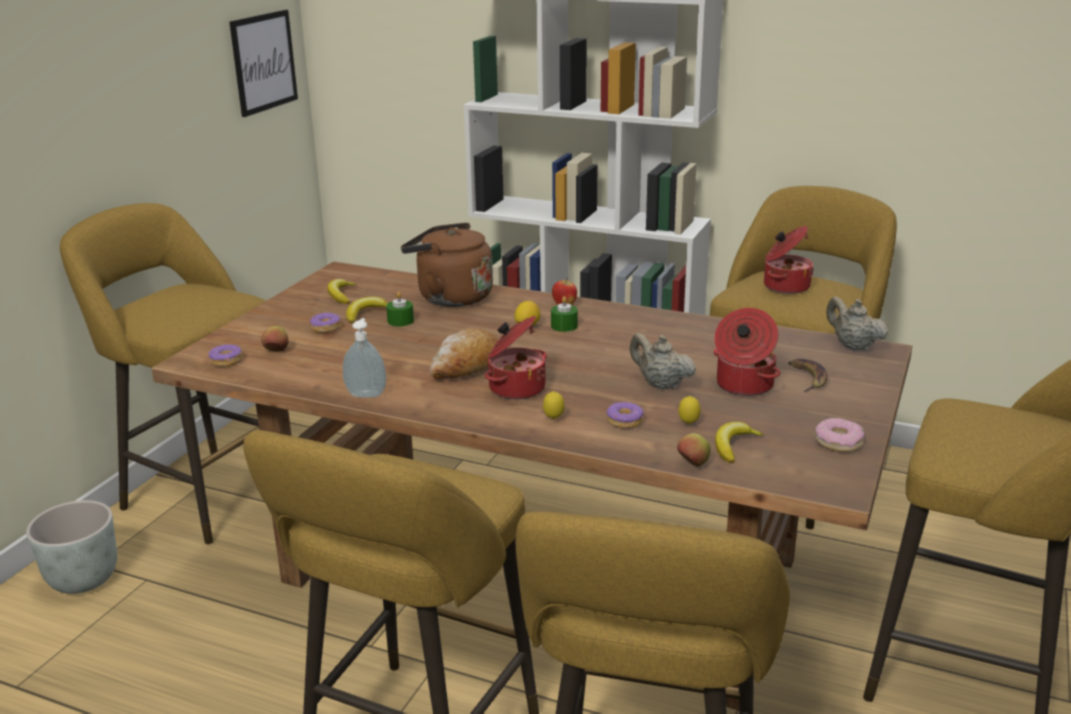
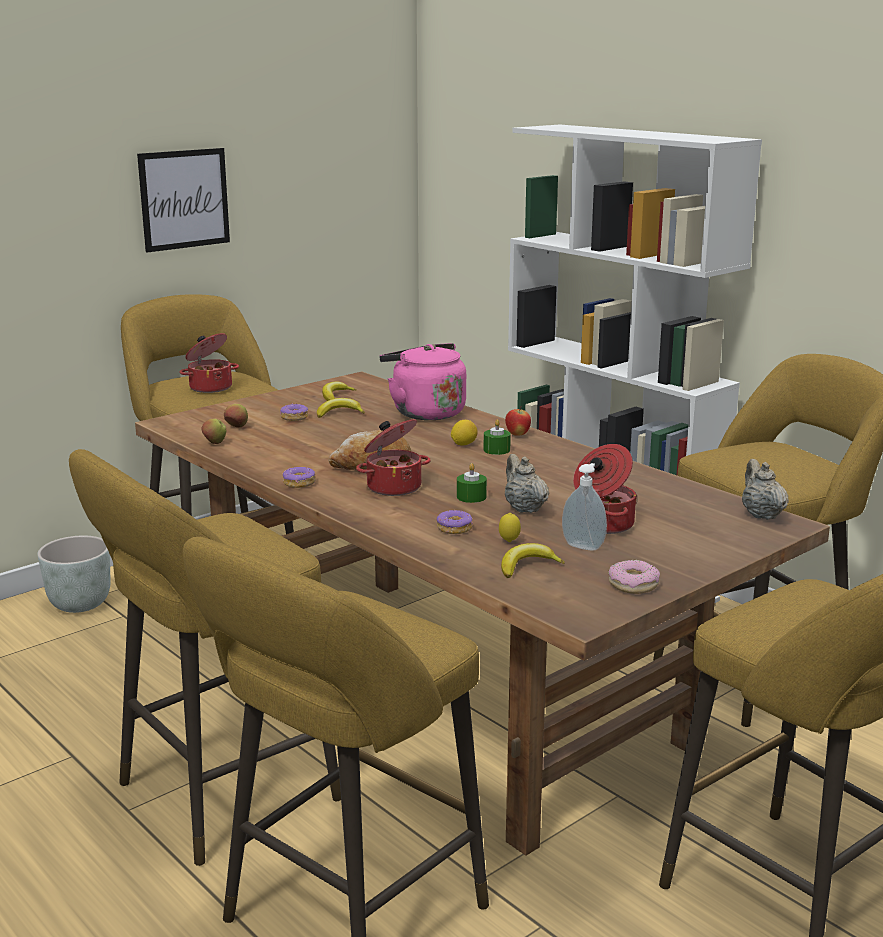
camera: 25 degrees right, 5 degrees down
(226, 361) = (192, 427): donut -> donut (299, 483)
(264, 62) = (365, 188): picture -> picture (184, 199)
(366, 394) = (268, 468): soap dispenser -> soap dispenser (584, 546)
(400, 321) = (360, 422): green candle -> green candle (471, 497)
(450, 297) = (425, 412): brown kettle -> pink kettle
(553, 419) = (395, 514): lemon -> none
(693, 464) = (471, 571): apple -> apple (215, 443)
(785, 286) = (764, 455): cooking pot -> cooking pot (210, 387)
(807, 378) = (674, 530): banana -> none

